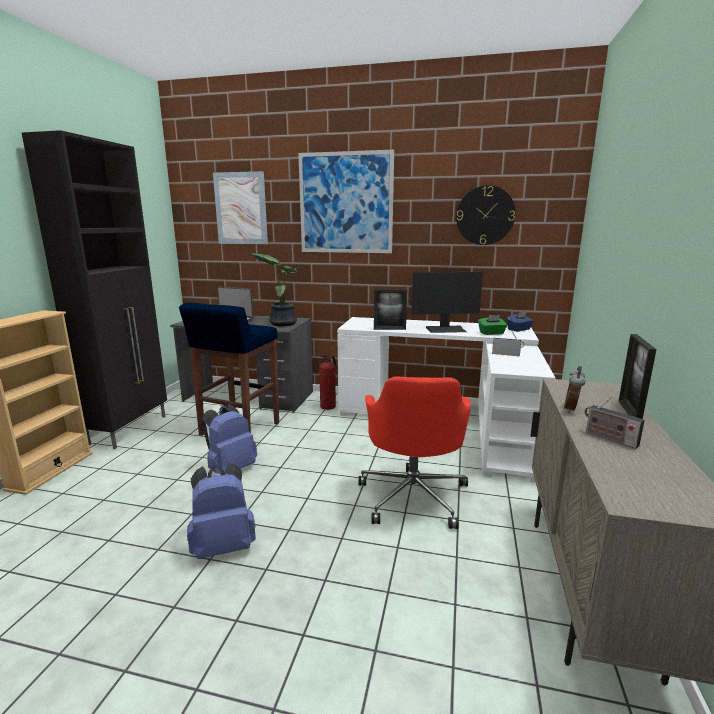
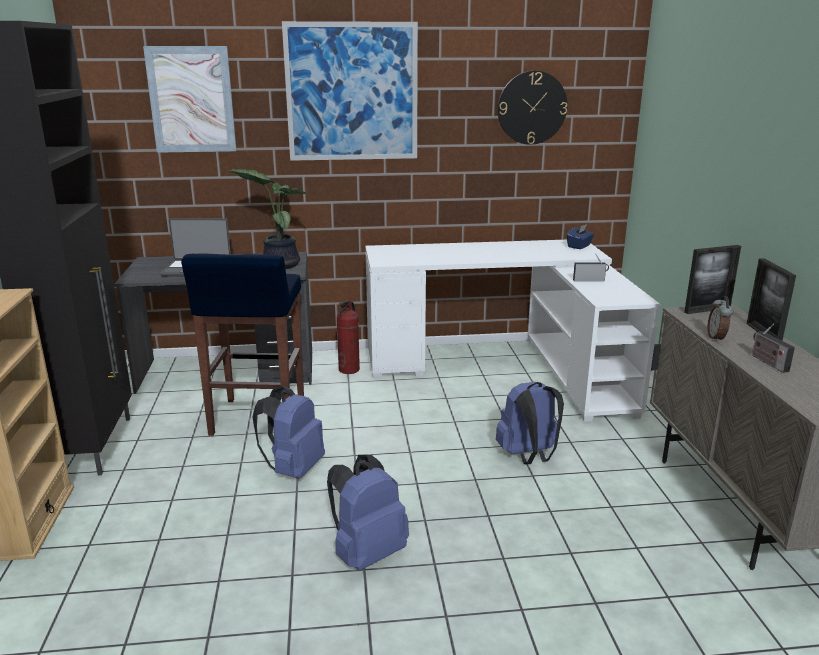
camera: 20 degrees left, 5 degrees up
(389, 329) = (435, 260): picture frame -> picture frame (707, 310)
(413, 495) = (528, 456): red office chair -> blue backpack
(446, 329) = (501, 254): monitor -> none
(491, 333) = (556, 254): green tissue box -> none
(608, 438) = (767, 362): radio -> radio turned 45 degrees clockwise

